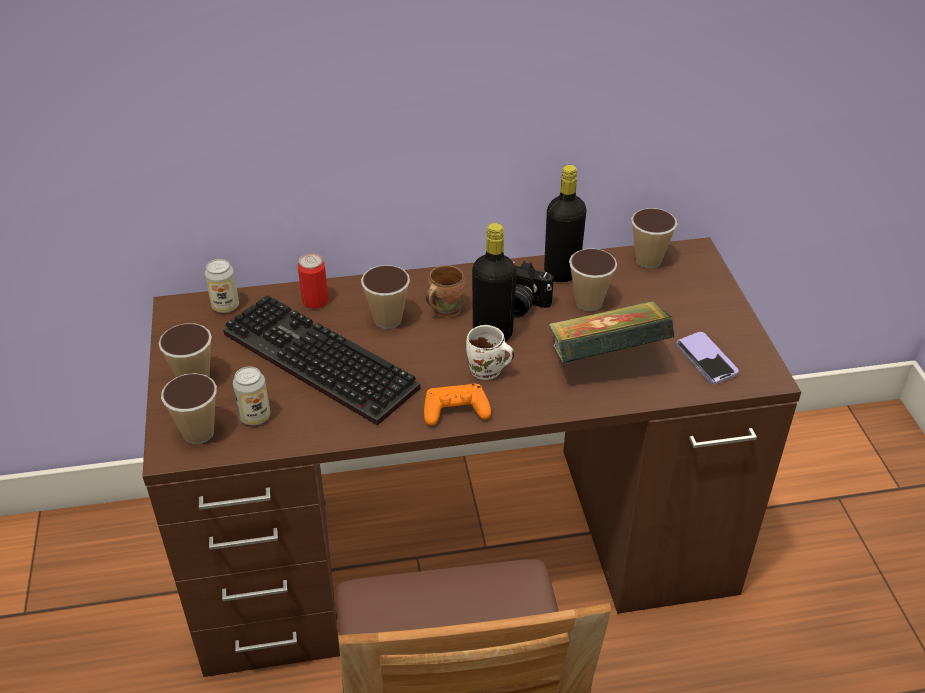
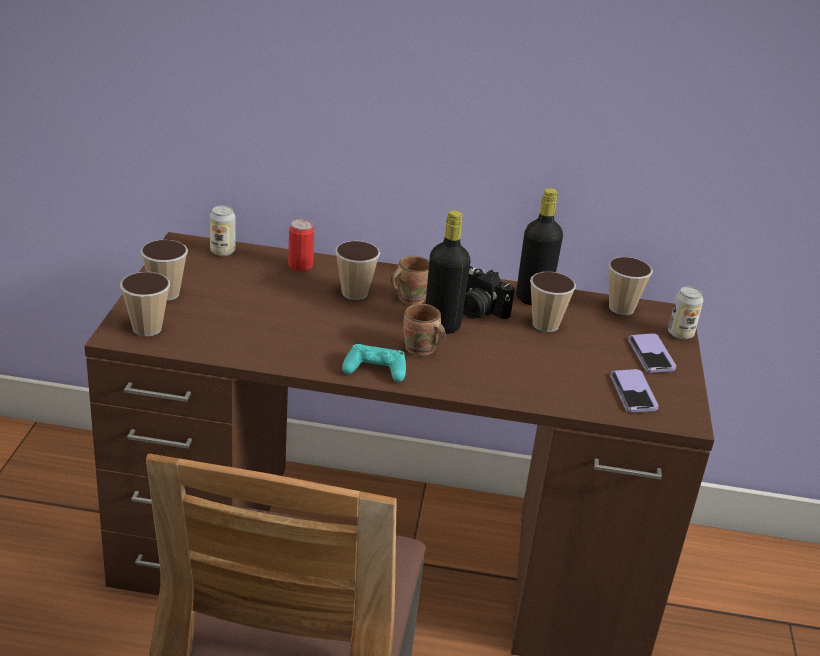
camera: 15 degrees right, 10 degrees down
(255, 416) = (200, 330): can -> can (680, 334)
(314, 362) = (273, 306): keyboard -> none
(455, 410) = (375, 369): orange game controller -> turquoise game controller
(487, 372) = (420, 350): white mug -> brown mug
(605, 359) = (536, 368): book -> none
(701, 309) = (651, 355): none -> phone

